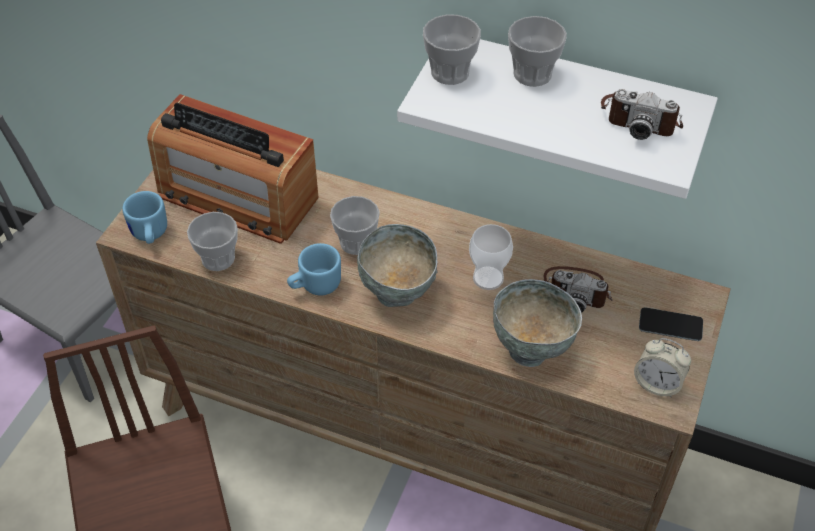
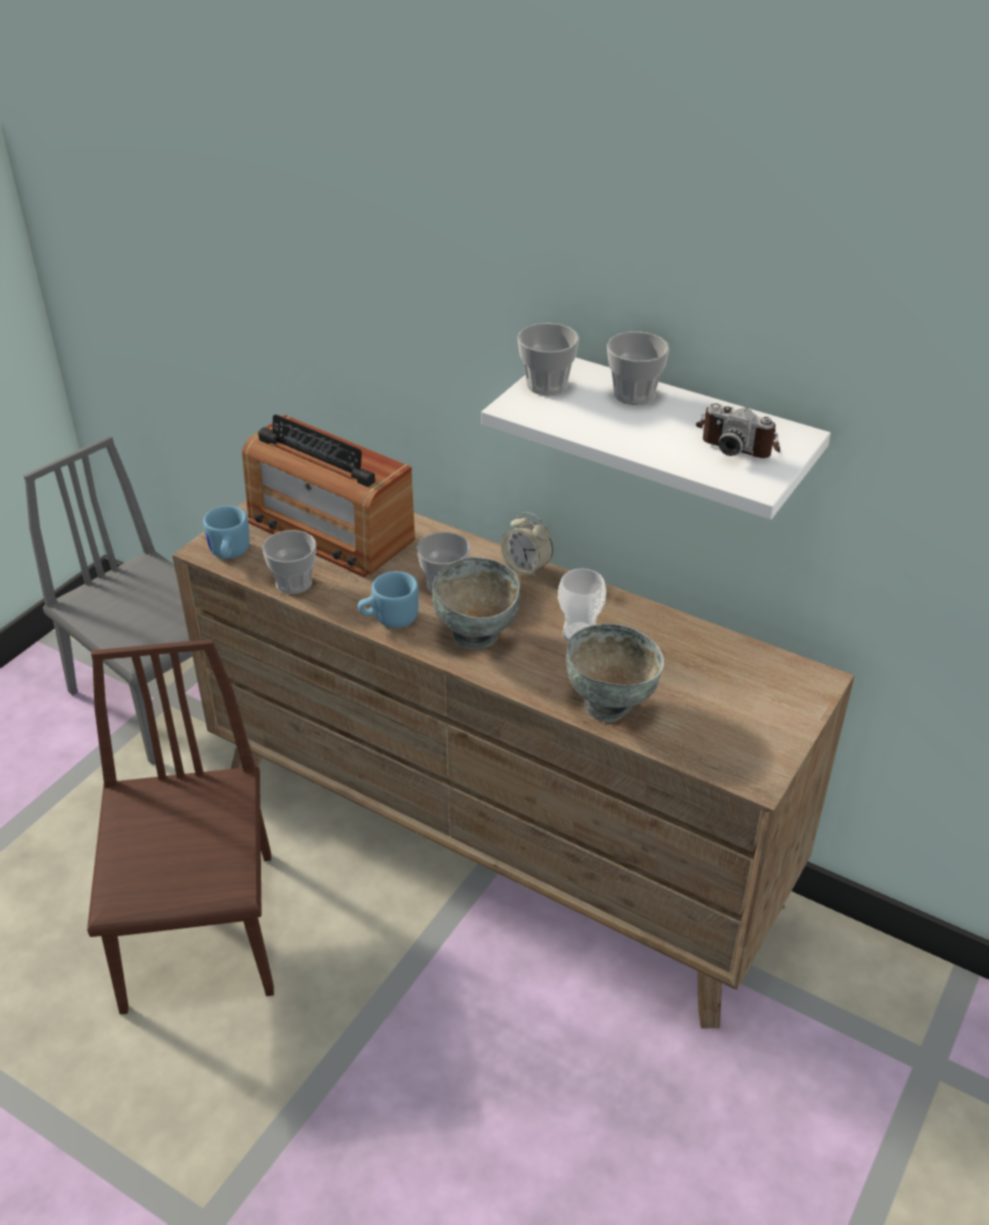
camera: 10 degrees right, 10 degrees down
(577, 290) = (676, 656): camera -> none
(657, 383) = (745, 755): alarm clock -> alarm clock (526, 568)
(670, 325) = (775, 701): phone -> none

